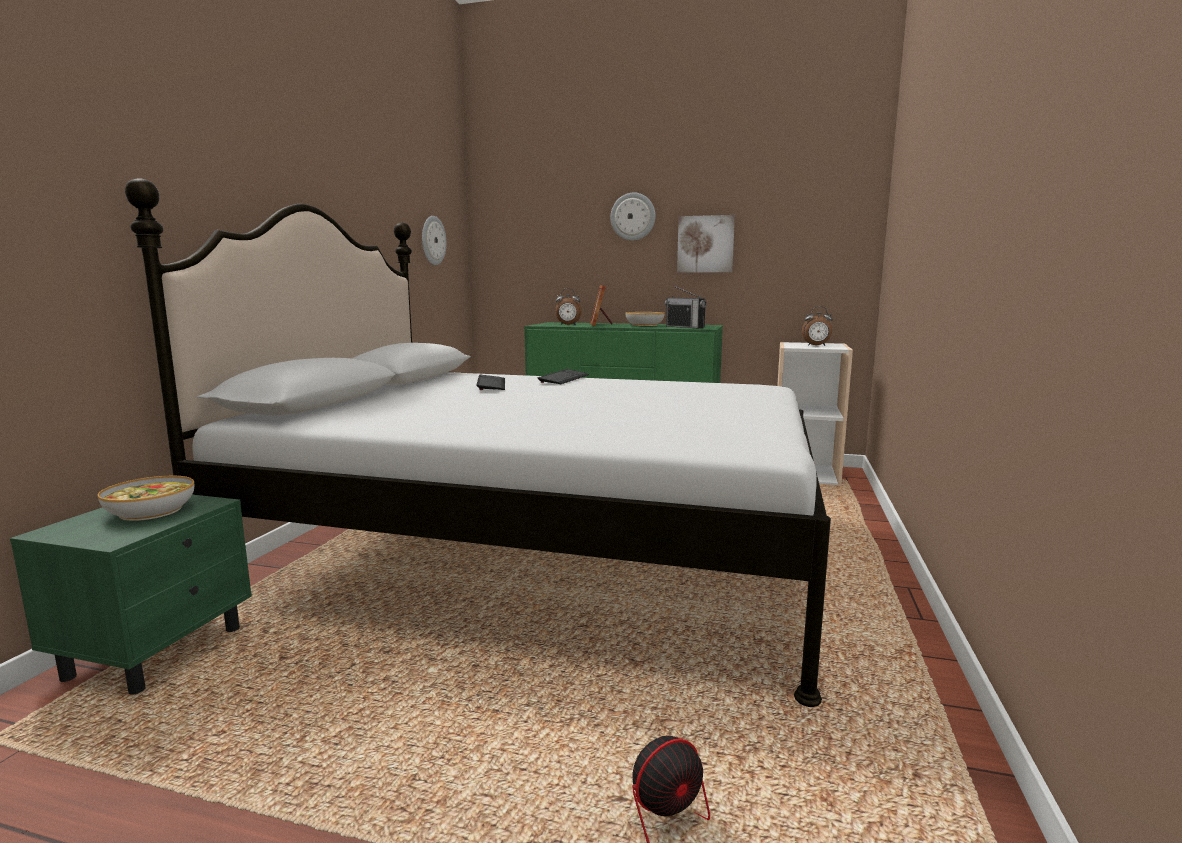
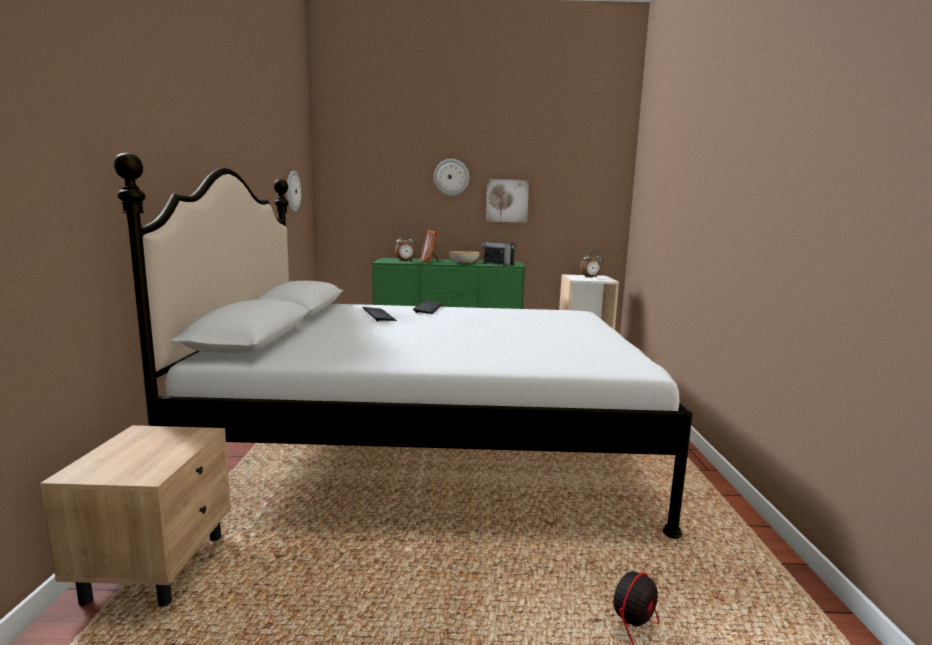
camera: 15 degrees left, 0 degrees up
(151, 511) = (154, 445): bowl -> none
(158, 651) = (158, 566): green nightstand -> beige nightstand

